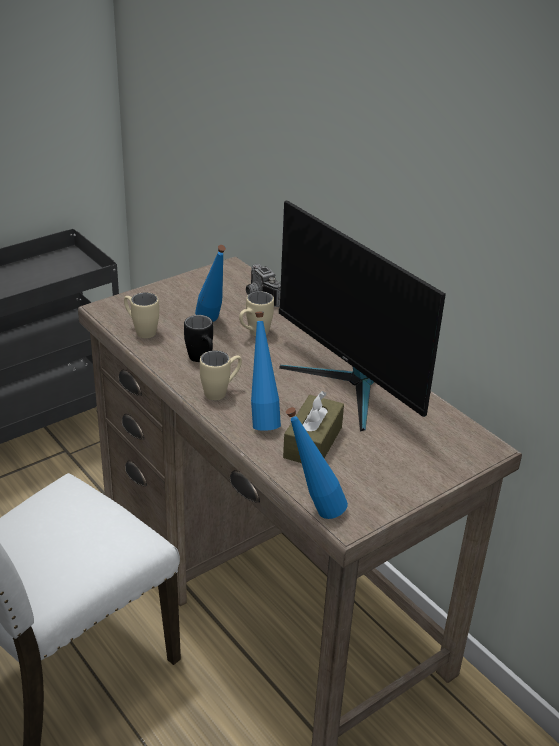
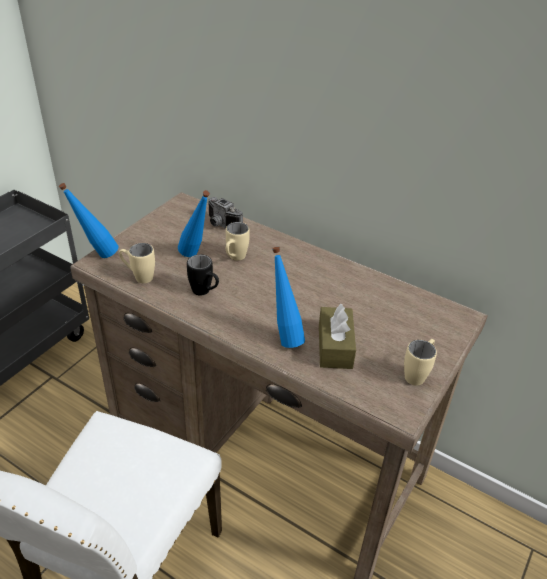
camera: 20 degrees left, 5 degrees up
(221, 392) = (237, 318): beige mug -> beige mug (417, 374)
(313, 510) = (371, 410): blue bottle -> blue bottle (96, 255)
(350, 385) = (334, 287): monitor -> none

